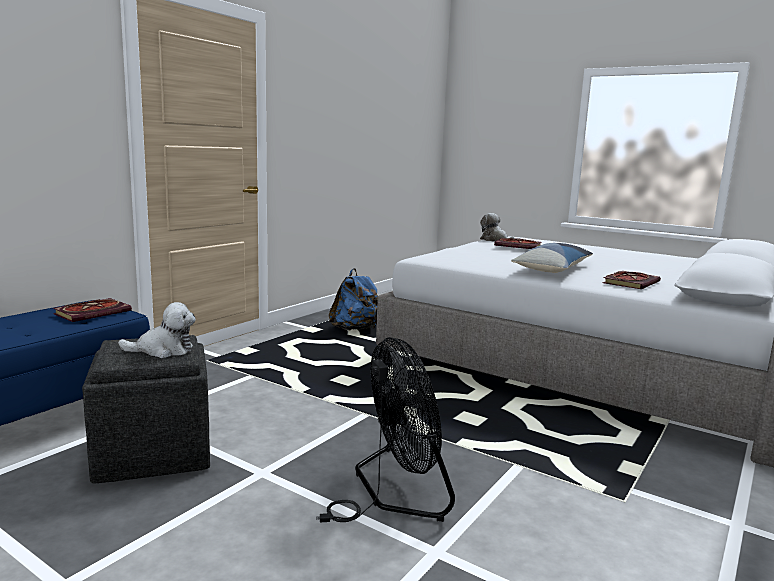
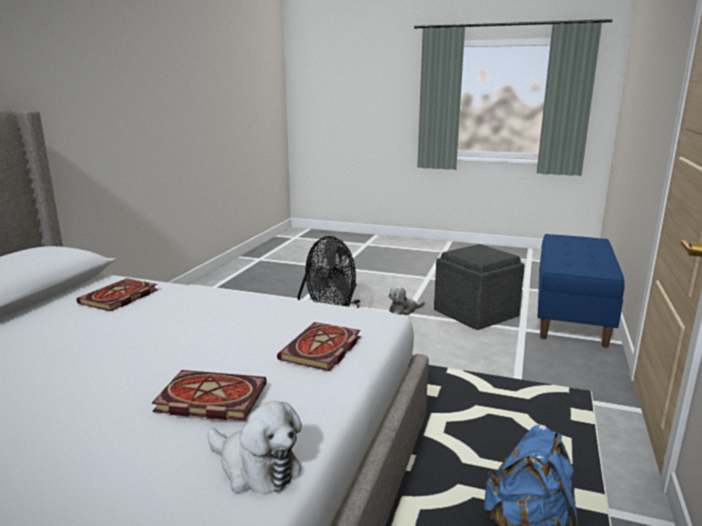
camera: 165 degrees right, 5 degrees up
(93, 312) = (580, 268): book -> book (321, 350)
(163, 350) = (471, 253): plush toy -> plush toy (404, 310)
(553, 269) = (194, 314): pillow -> none

